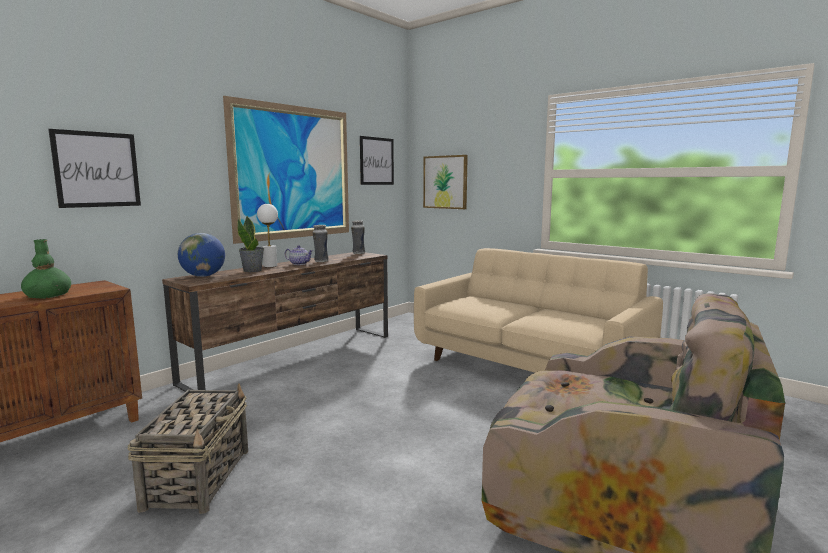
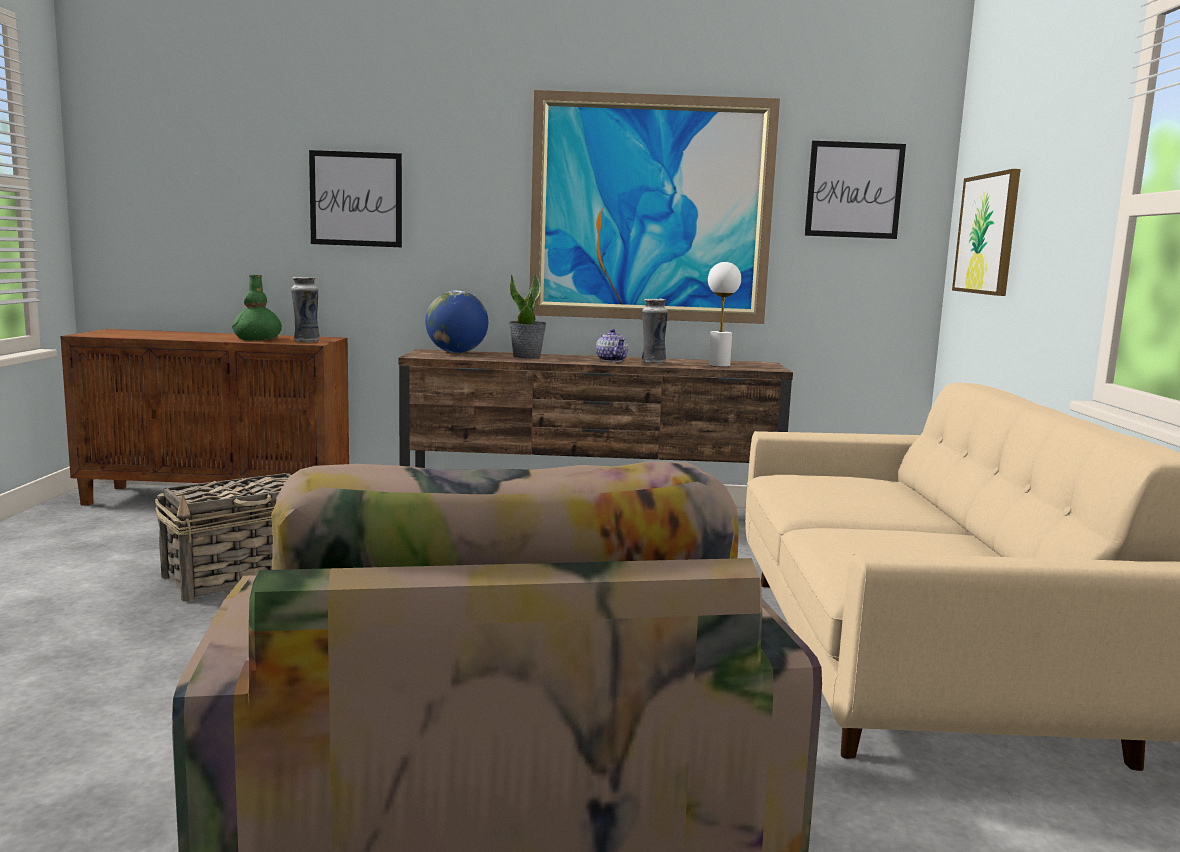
camera: 50 degrees right, 0 degrees up
(270, 266) = (569, 356): white table lamp -> white table lamp (719, 365)
(358, 253) = (759, 364): vase -> vase (306, 341)

